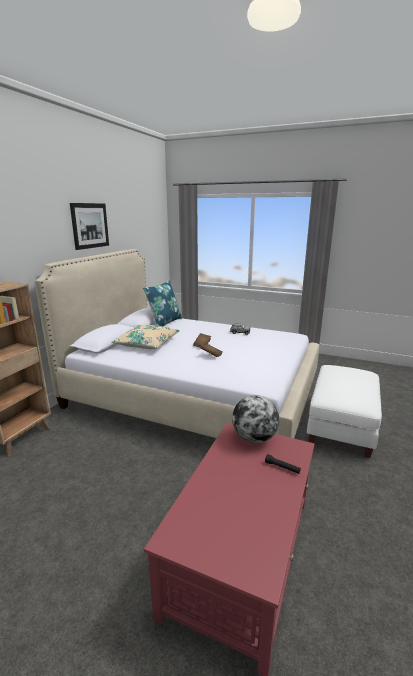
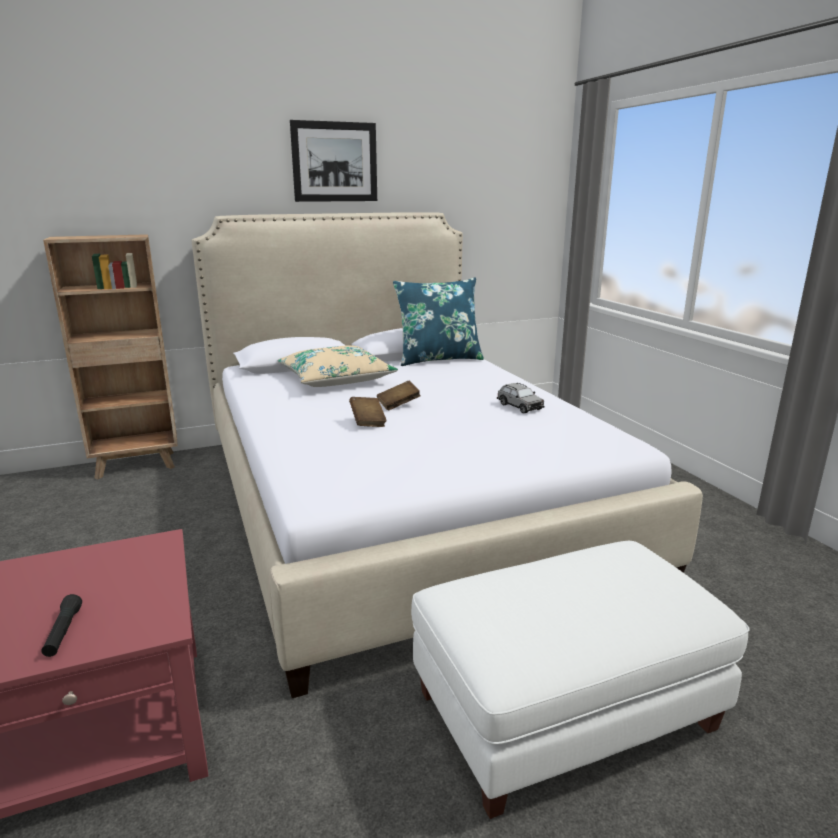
camera: 45 degrees right, 0 degrees up
(254, 438) = (148, 570): globe -> none

